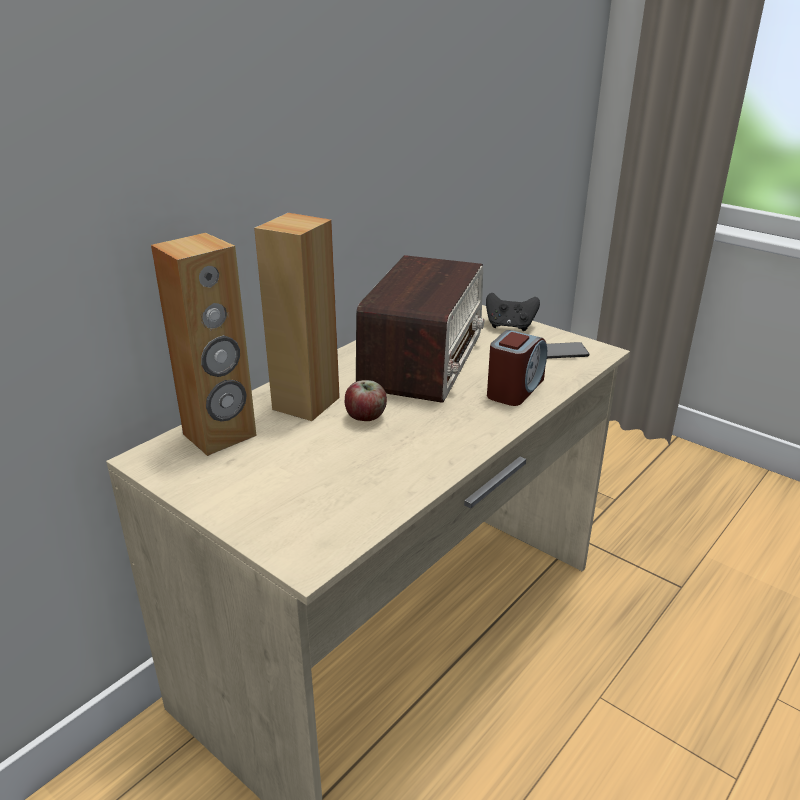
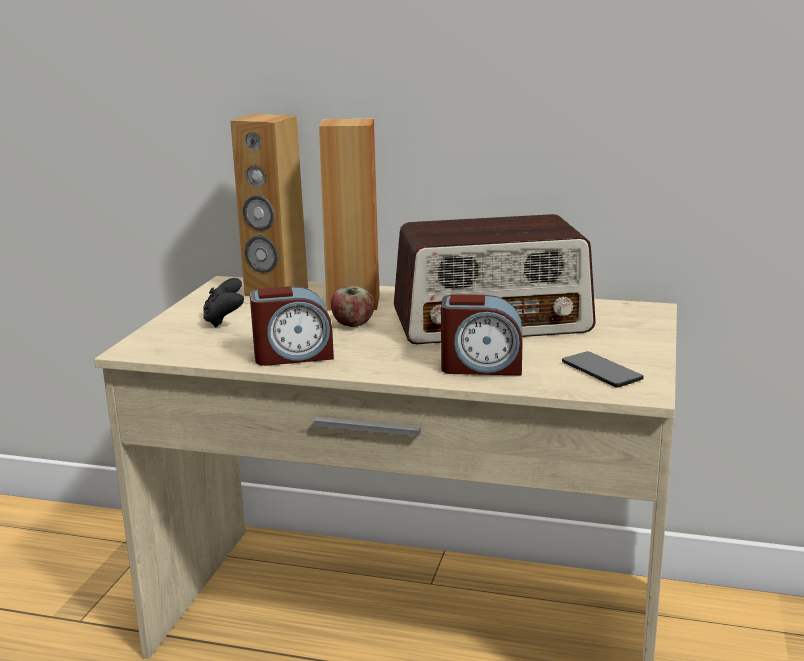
camera: 65 degrees right, 10 degrees down
(419, 464) = (293, 355): none -> alarm clock
(510, 326) = (636, 341): black game controller -> black game controller (224, 321)

